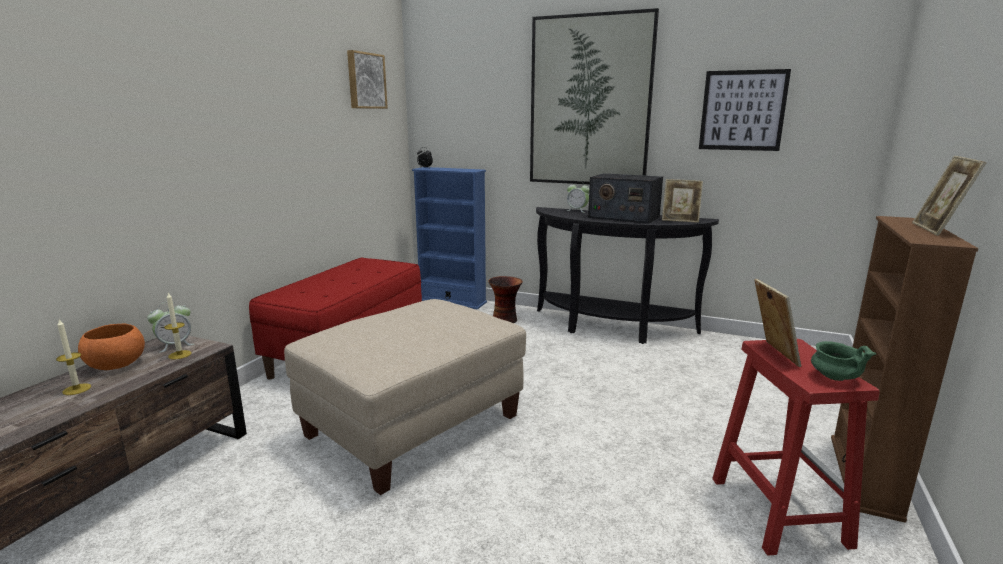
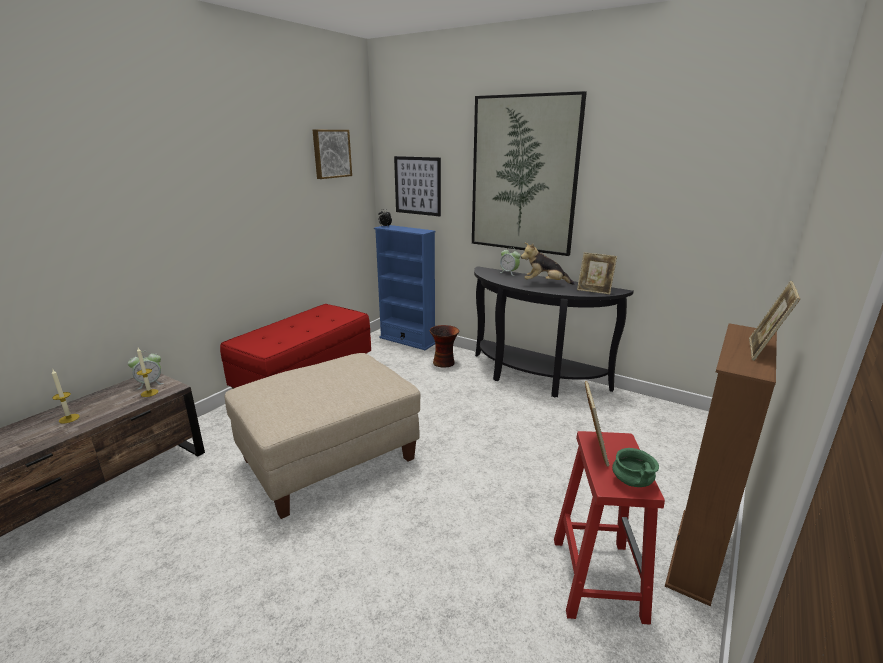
camera: 10 degrees right, 5 degrees up
(116, 365) = (103, 398): orange bowl -> none
(623, 217) = (544, 283): radio -> plush toy
(742, 110) = (660, 191): picture -> picture (417, 186)

